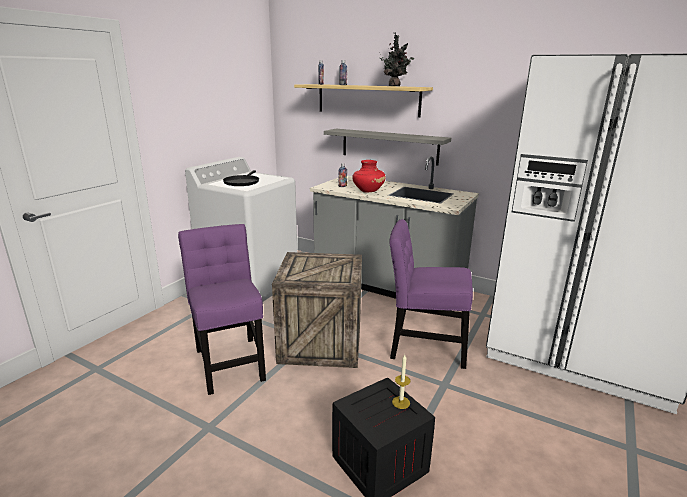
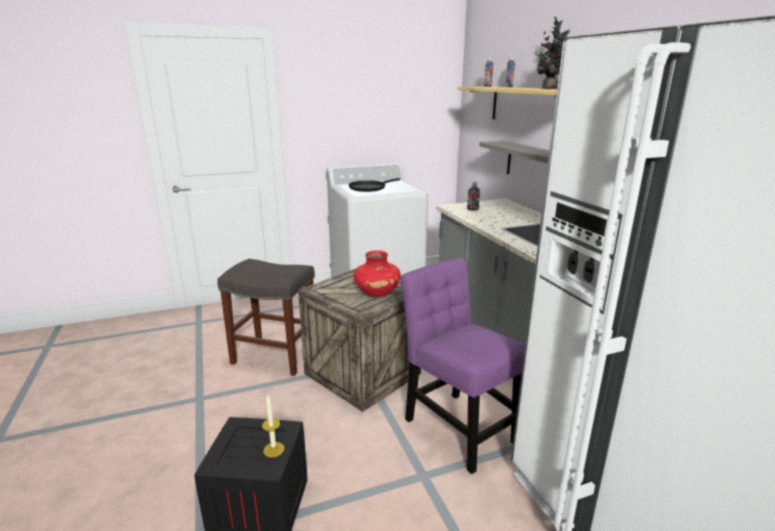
camera: 40 degrees right, 0 degrees up
(230, 361) = (276, 355): purple chair -> grey stool
(368, 191) = (489, 219): red vase -> red vase (377, 293)

